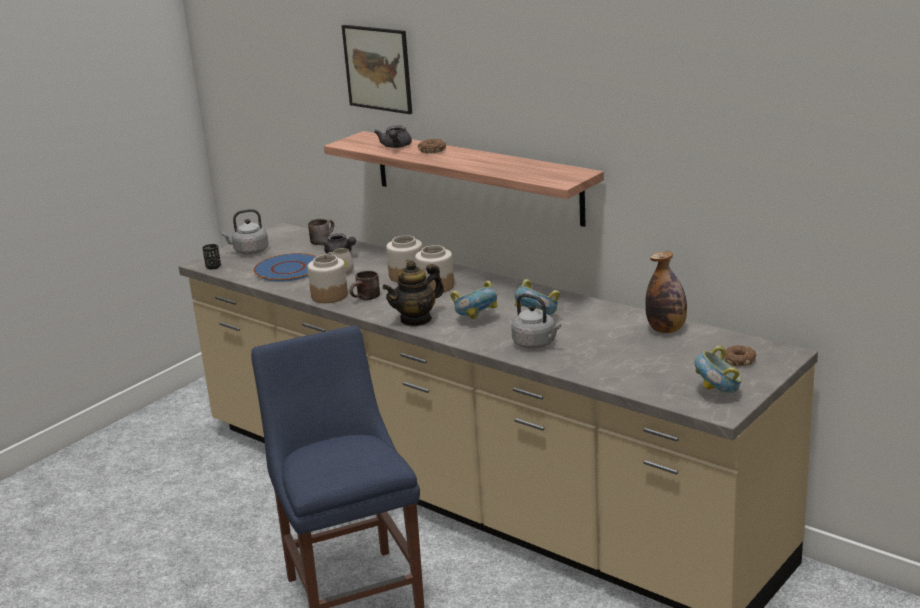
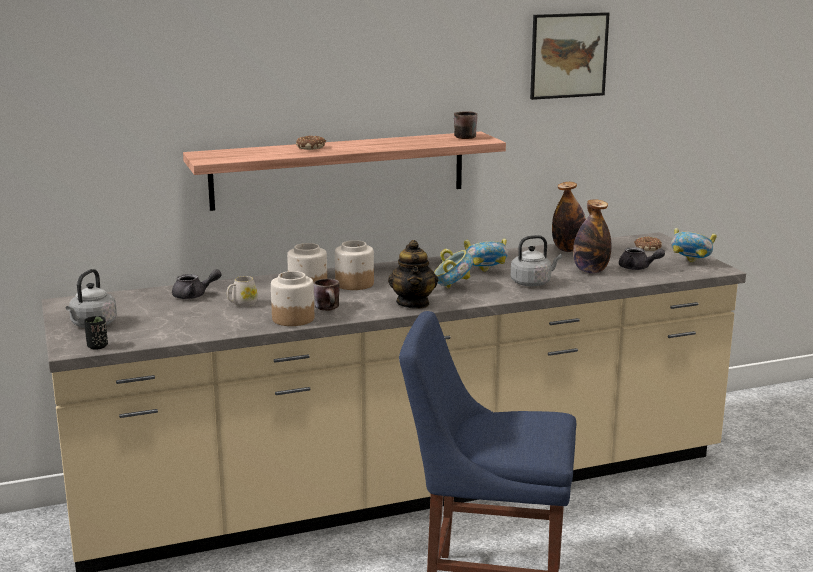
camera: 60 degrees left, 5 degrees down
(287, 269) = (184, 320): blue plate -> none
(322, 240) = (140, 295): brown mug -> brown mug (461, 136)
(378, 68) = (210, 74): picture -> picture (568, 55)
(395, 147) = (268, 152): grey teapot -> grey teapot (638, 268)
(611, 356) = (590, 271): none -> bottle

